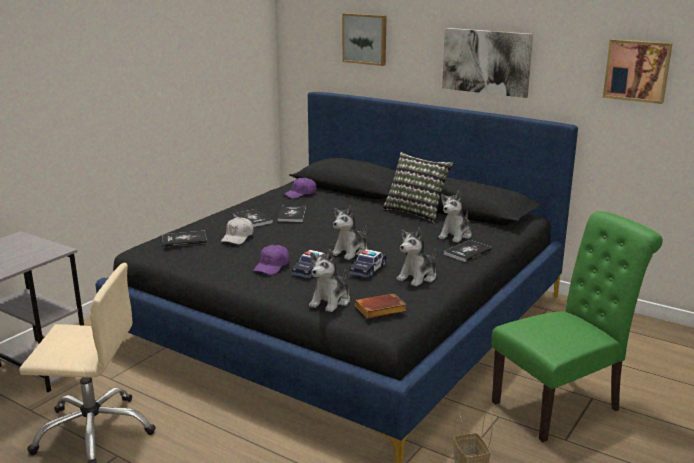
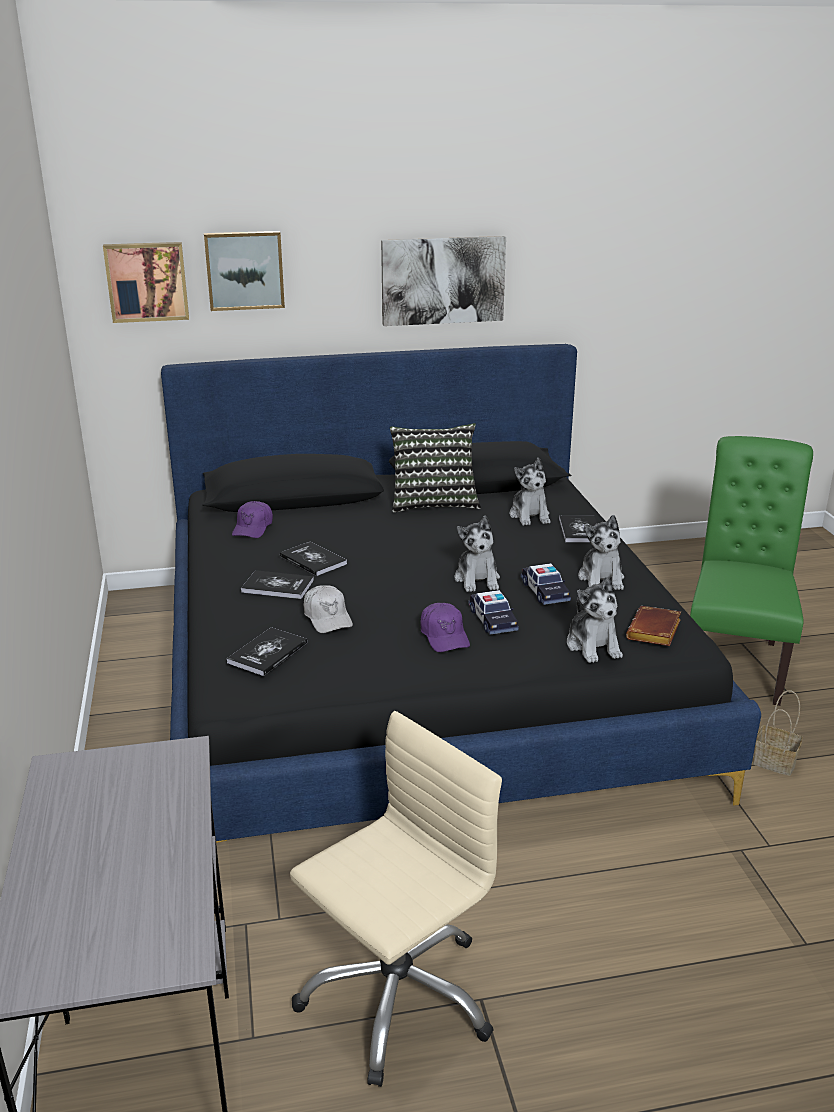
camera: 45 degrees left, 5 degrees up
(637, 70) = (630, 267): picture -> picture (147, 281)

